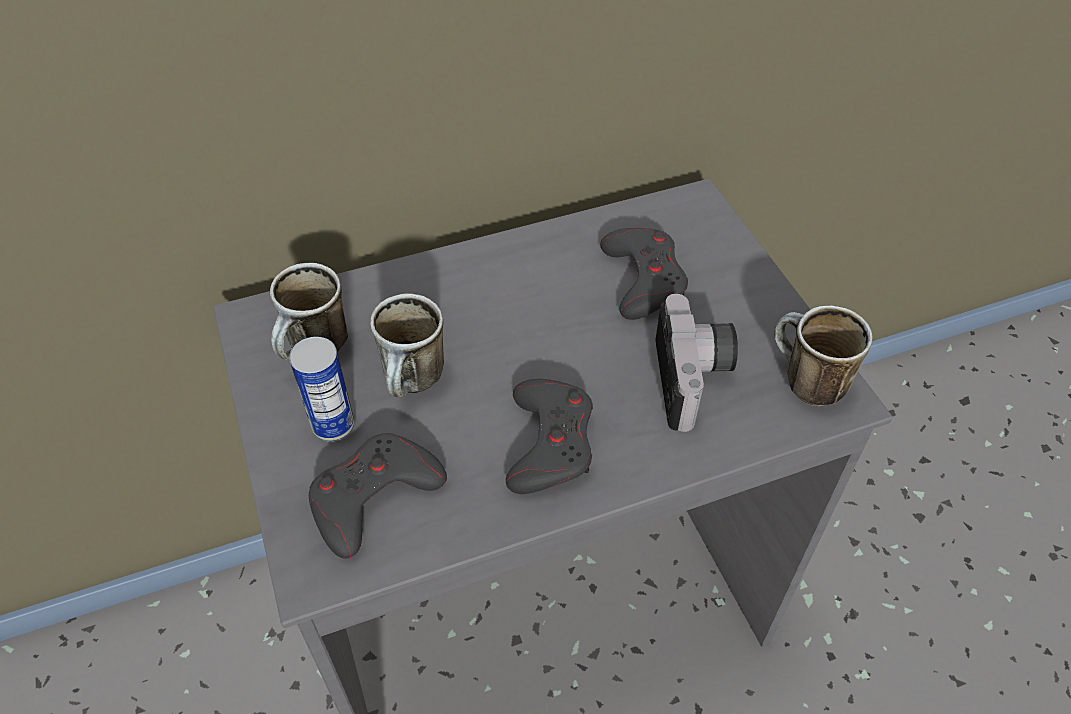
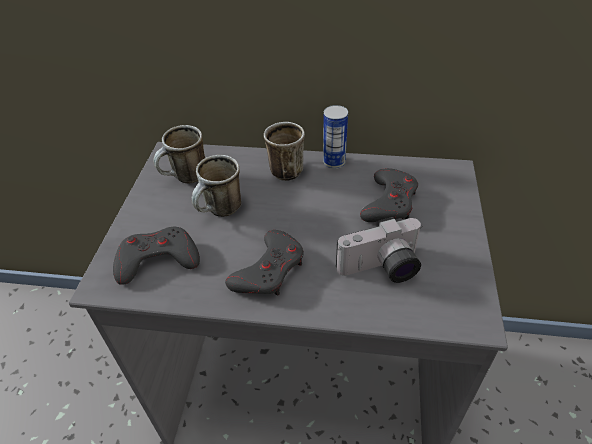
camera: 30 degrees right, 5 degrees down
(333, 425) = (166, 216): can -> can (334, 162)
(695, 380) = (381, 269): camera -> camera turned 45 degrees clockwise
(803, 383) = (454, 299): mug -> mug (283, 169)

